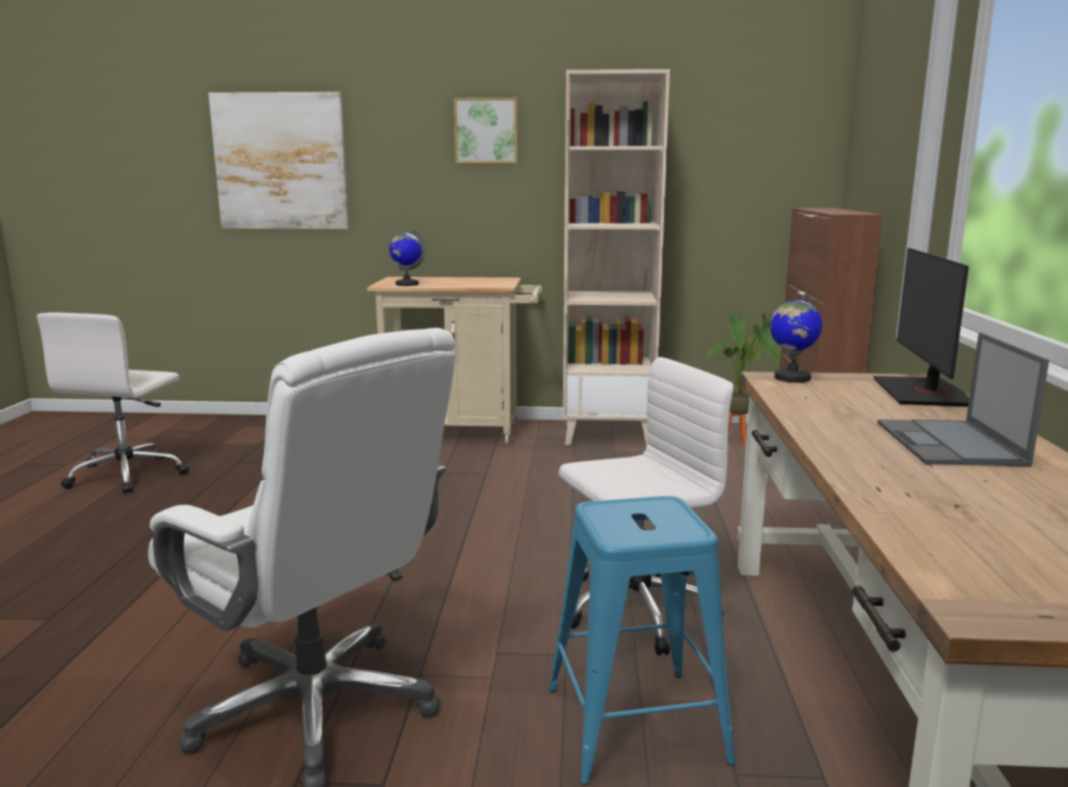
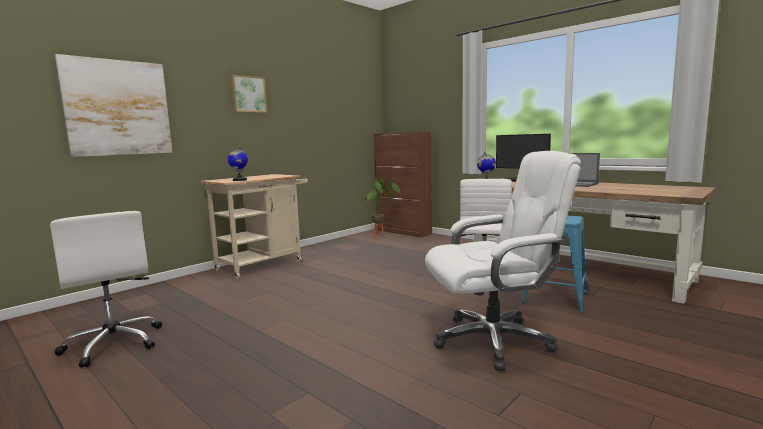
camera: 50 degrees left, 5 degrees down
(608, 434) = (328, 247): beige bookcase -> none

